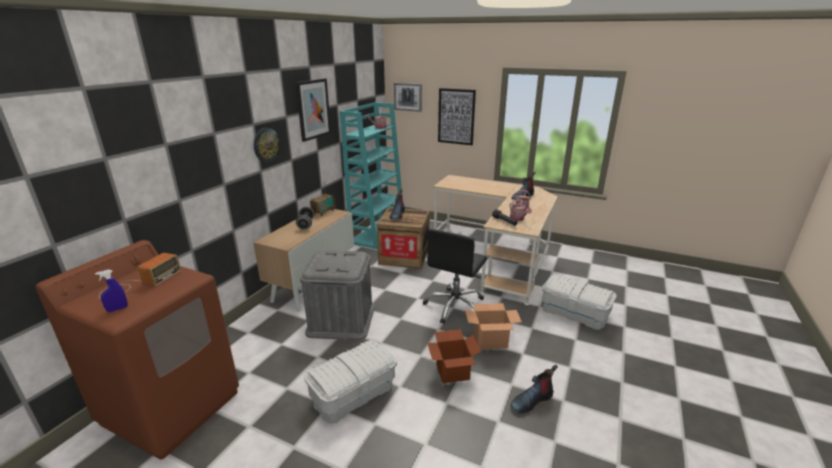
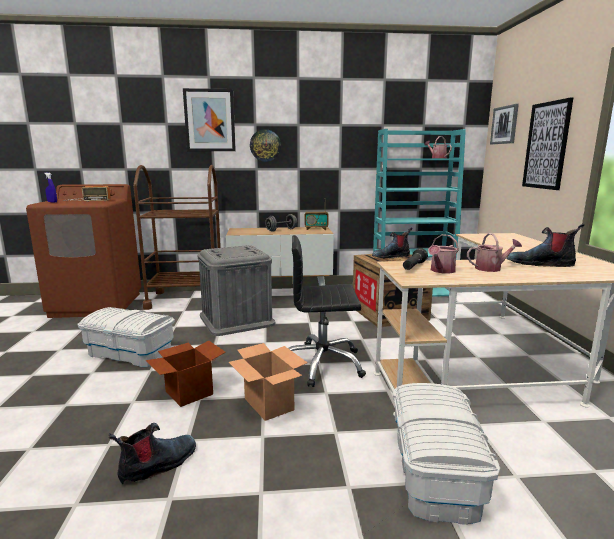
camera: 60 degrees right, 10 degrees down
(250, 336) = (186, 299): none -> brown cart
(313, 109) = (338, 123): picture -> picture (210, 120)
(531, 400) = (158, 465): boot -> boot turned 105 degrees clockwise

